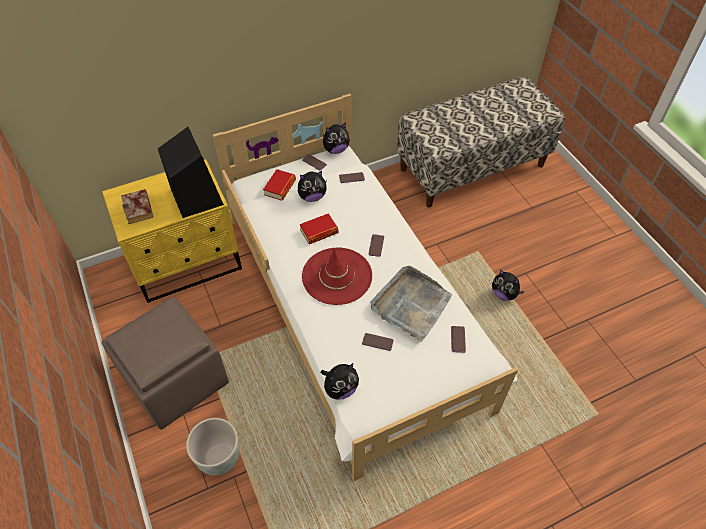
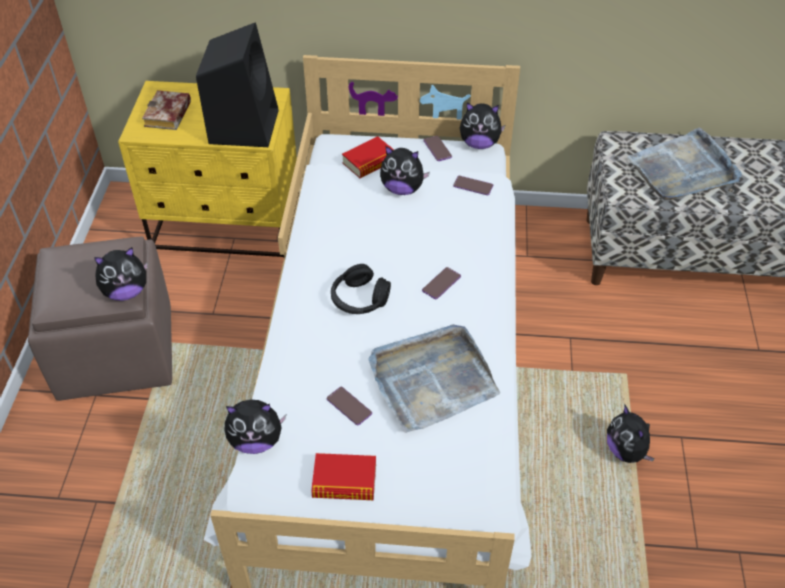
camera: 30 degrees right, 5 degrees down
(190, 338) = (126, 292): none -> plush toy
(219, 457) = (97, 468): grey planter -> none
(319, 232) = (378, 235): book -> book (344, 481)
(337, 276) = (359, 299): red hat -> black headphones
(458, 339) = (464, 457): phone -> none
(459, 122) = (683, 170): none -> grey tray

